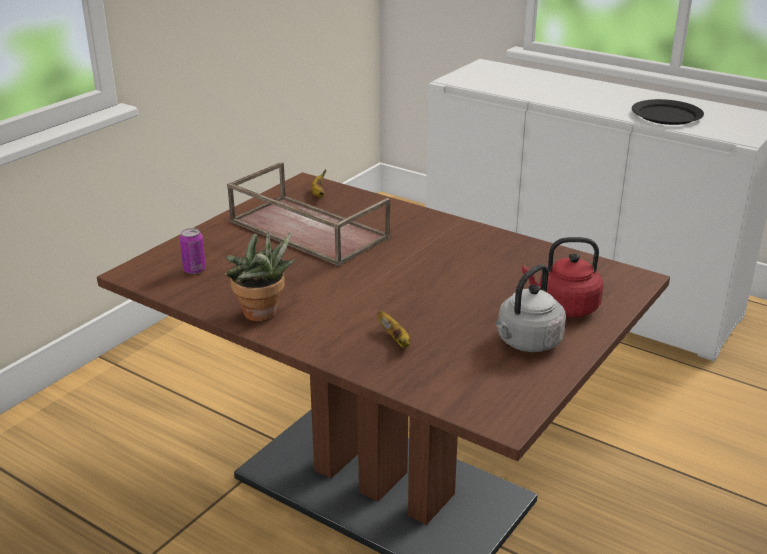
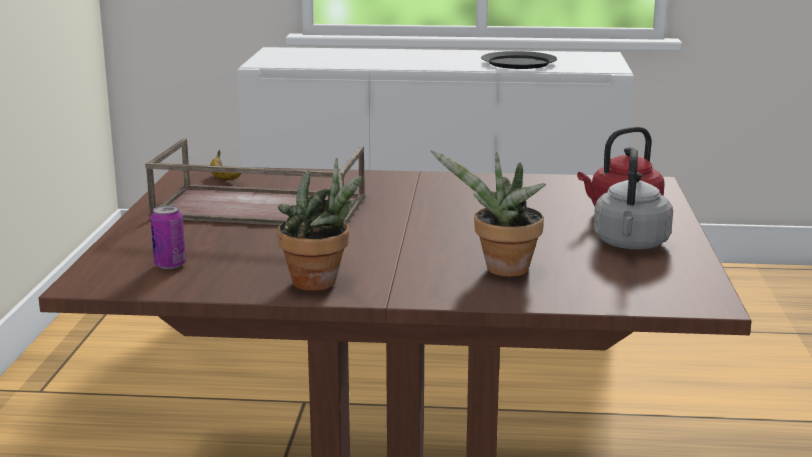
camera: 30 degrees left, 10 degrees down
(395, 340) = (502, 271): banana -> potted plant

